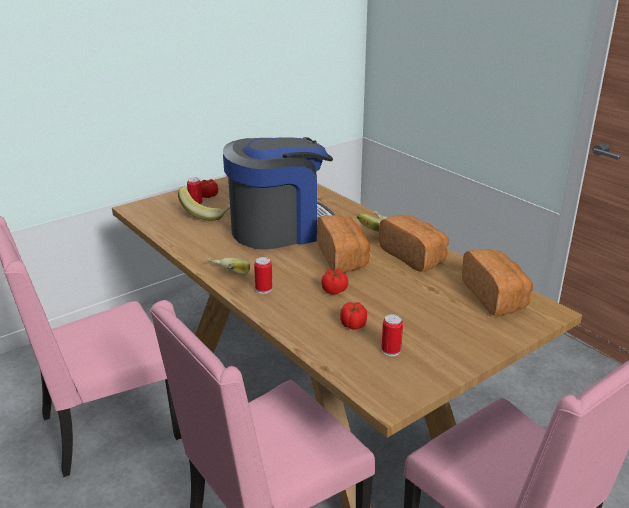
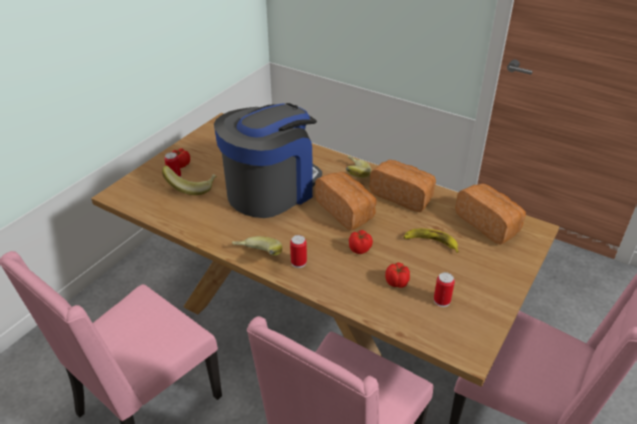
camera: 20 degrees left, 10 degrees up
(415, 300) = (430, 242): none -> banana

